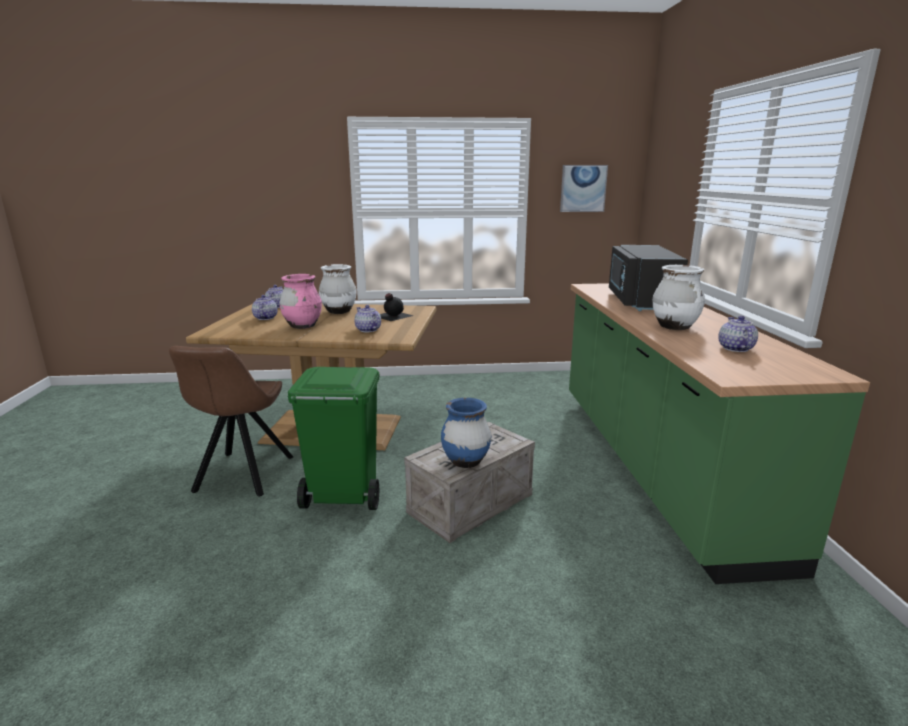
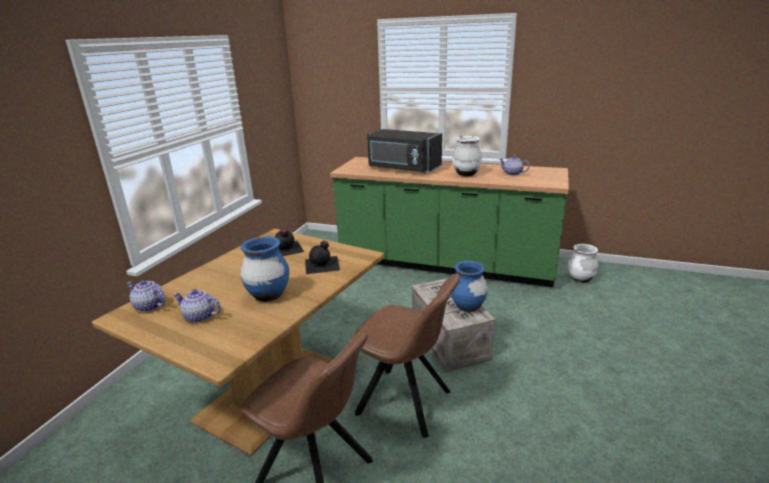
camera: 65 degrees left, 5 degrees up
(302, 326) = (268, 295): pink vase -> blue vase
(339, 312) = (234, 272): white vase -> white vase (580, 279)
(343, 496) = (405, 402): green trash can -> brown chair
(368, 330) = (322, 264): teapot -> black bottle
(583, 188) = (266, 94): picture -> none

